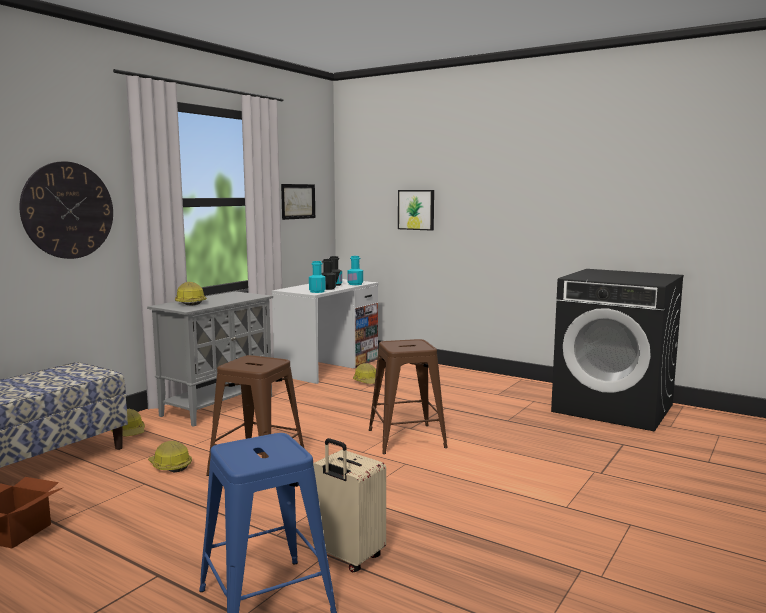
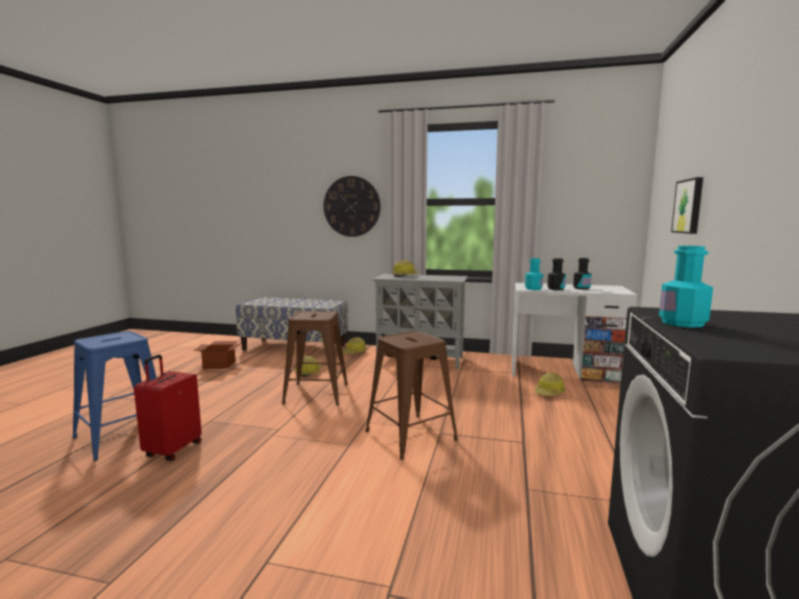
camera: 70 degrees right, 0 degrees up
(298, 201) = (582, 201): picture -> none
(347, 557) = (172, 450): beige suitcase -> red suitcase
(355, 284) = (602, 291): turquoise bottle -> turquoise bottle (682, 323)

